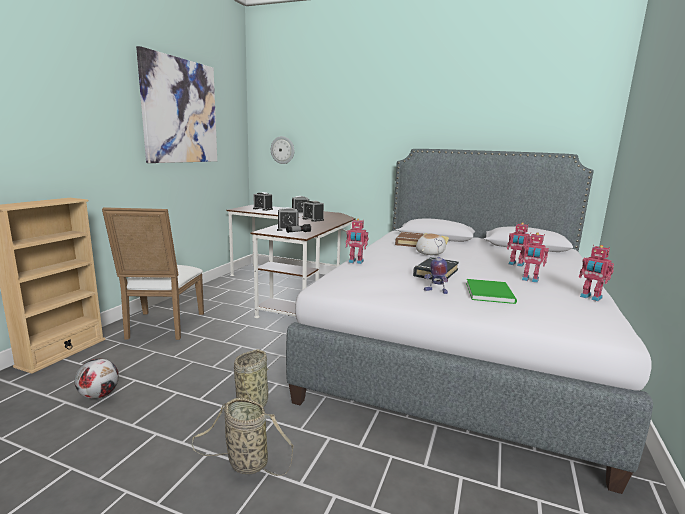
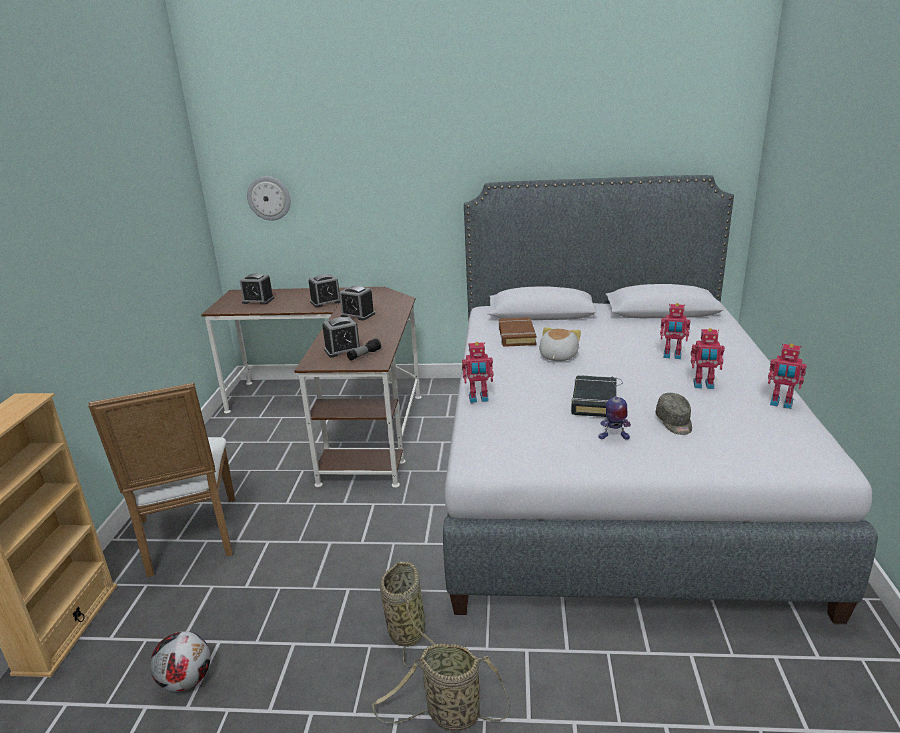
camera: 15 degrees left, 10 degrees up
(180, 111) = (112, 181): picture -> none
(490, 292) = (674, 422): green book -> grey cap

